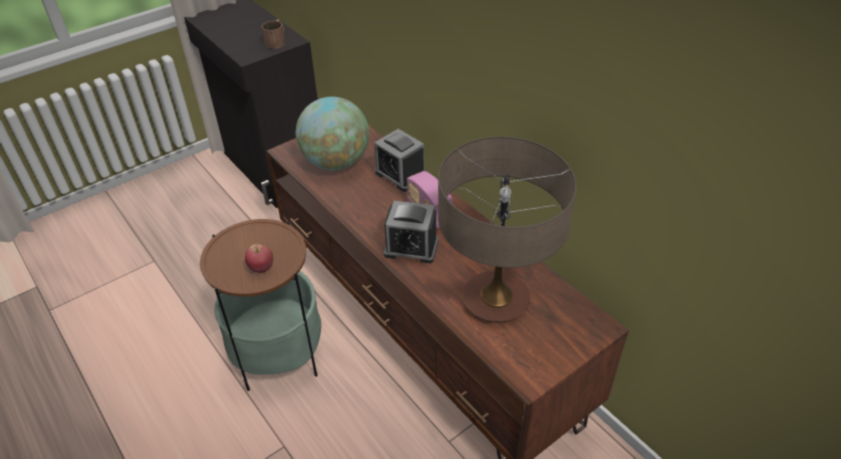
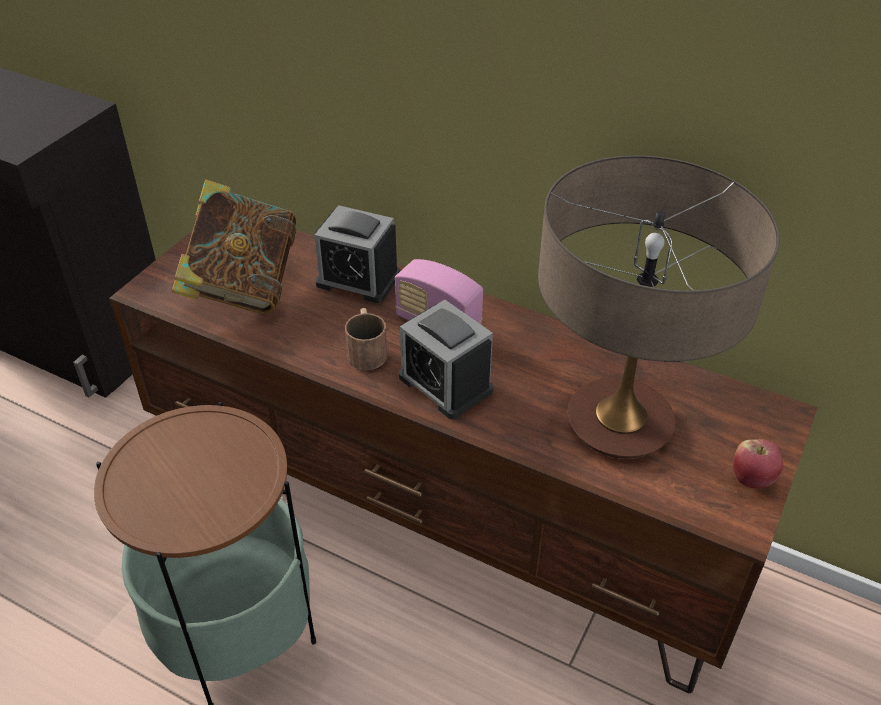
camera: 25 degrees left, 0 degrees up
(261, 268) = (221, 492): apple -> apple (751, 479)
(277, 41) = (57, 112): brown mug -> brown mug (366, 349)
(336, 162) = (242, 287): globe -> book
(411, 247) = (445, 384): alarm clock -> alarm clock turned 60 degrees clockwise

